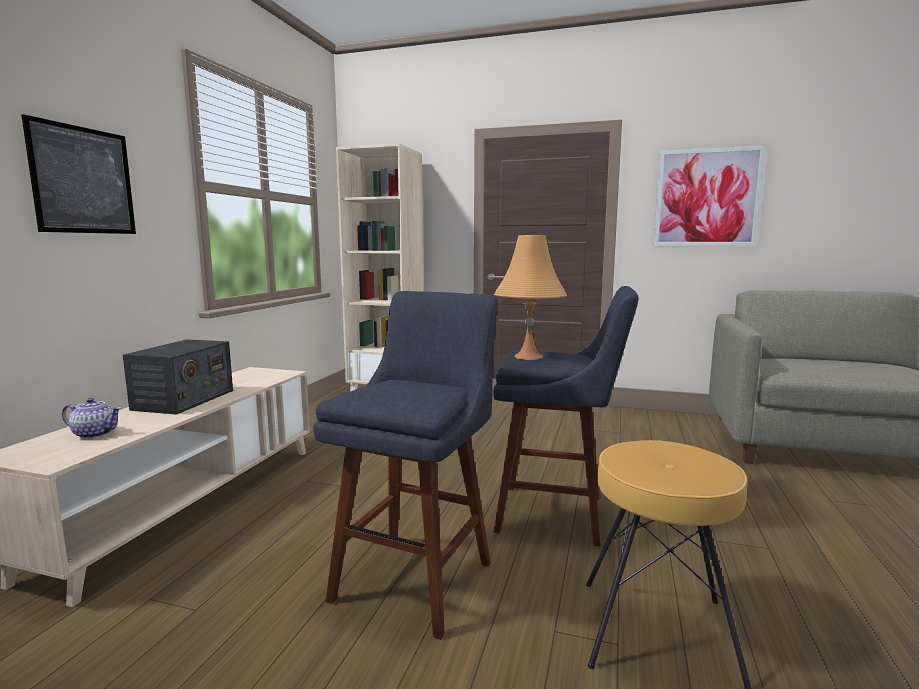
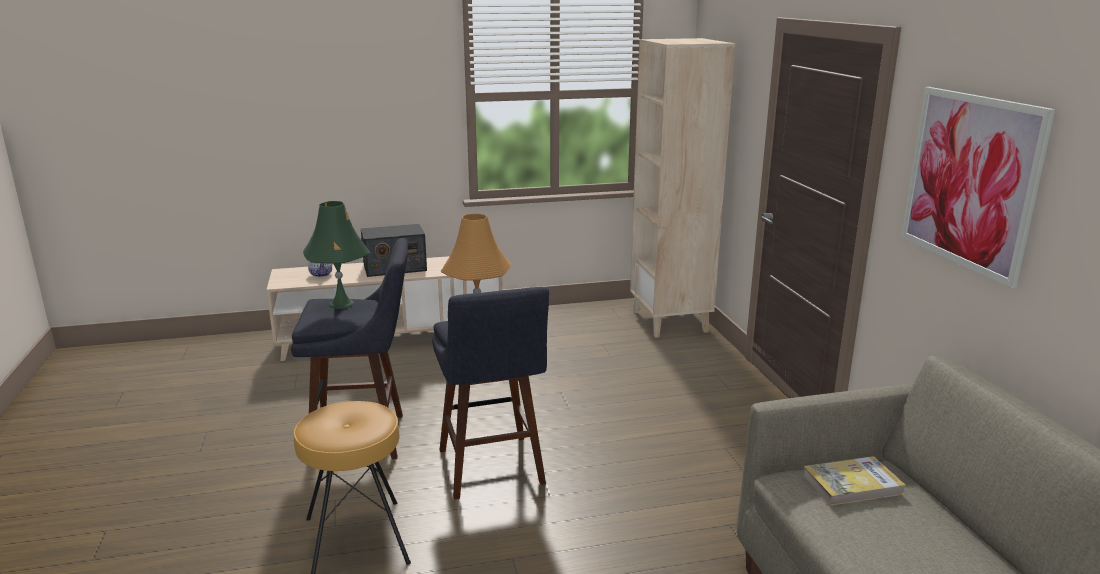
camera: 60 degrees right, 10 degrees up
(83, 180) = (366, 108): picture -> none
(387, 387) = (341, 304): none -> green table lamp
(791, 364) = (852, 484): none -> book

